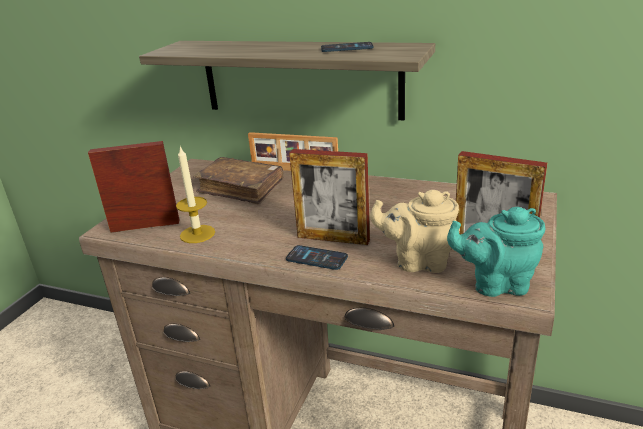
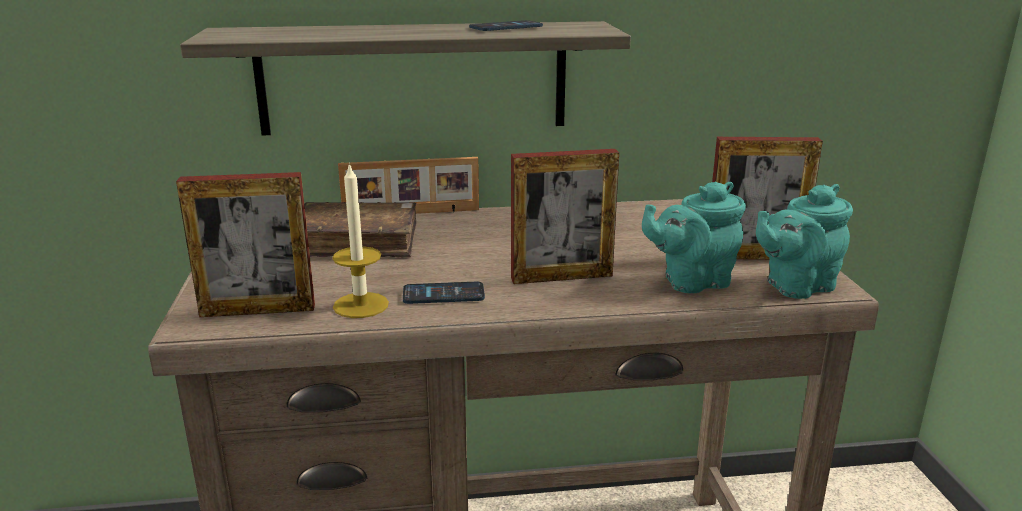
camera: 30 degrees left, 5 degrees down
(145, 226) = (258, 310): picture frame -> picture frame turned 150 degrees counterclockwise
(316, 258) = (568, 301): phone -> phone (443, 294)
(418, 261) = (691, 281): beige teapot -> turquoise teapot

